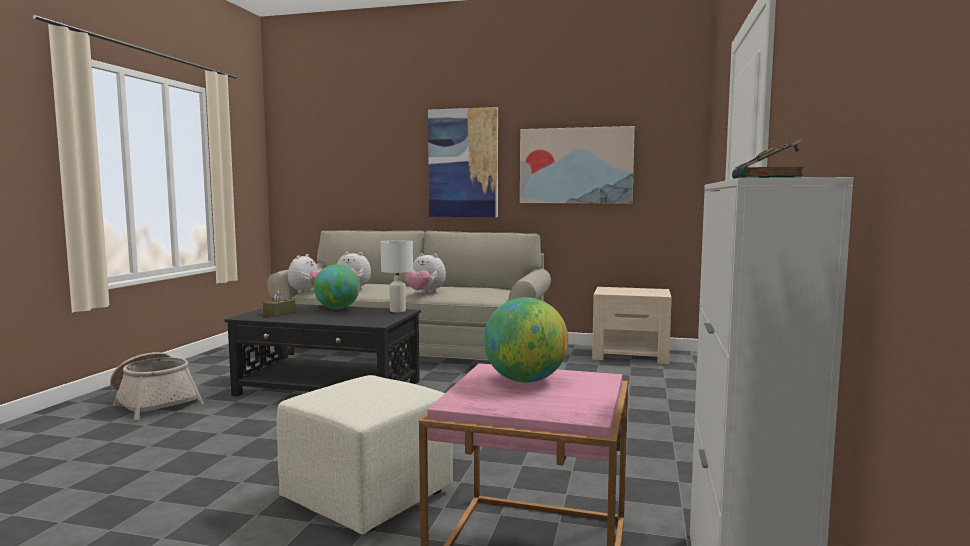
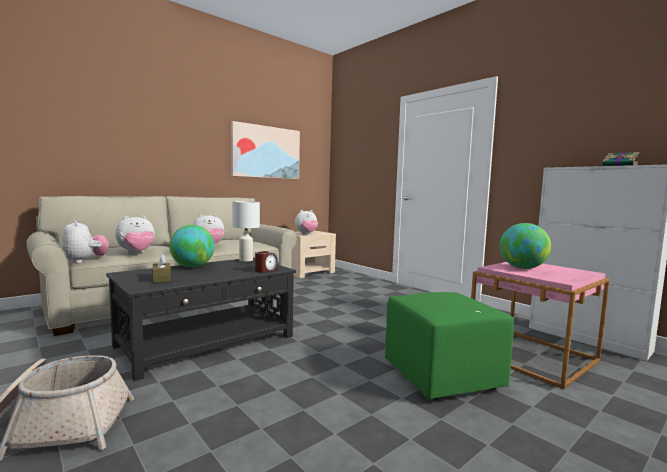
camera: 55 degrees left, 0 degrees up
(362, 322) = (266, 270): none -> alarm clock
(367, 498) = (443, 376): beige ottoman -> green ottoman
(463, 163) = (186, 141): picture -> none
(619, 292) = (306, 234): none -> plush toy

